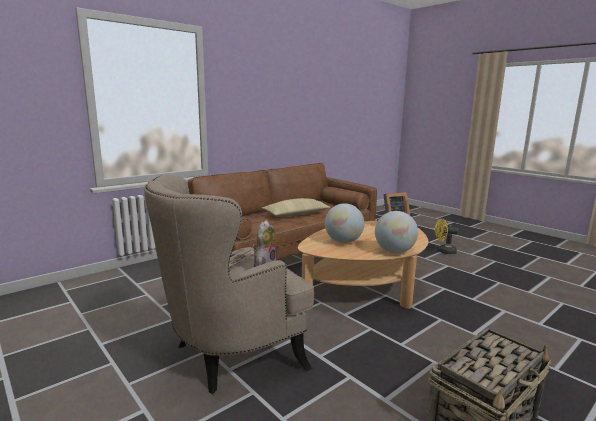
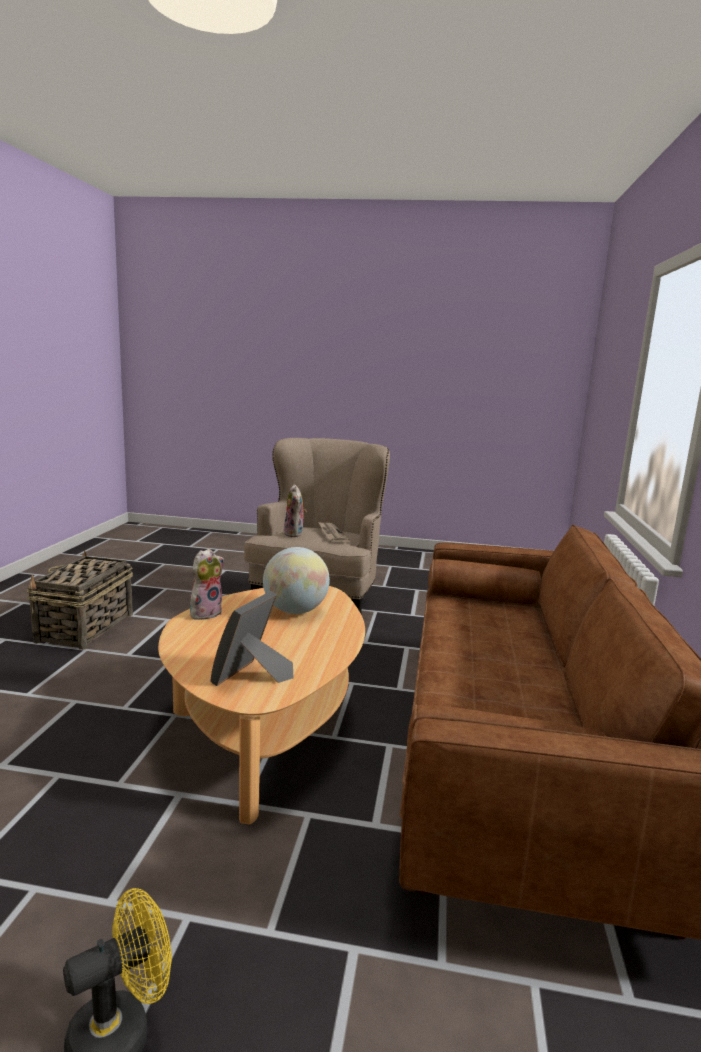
camera: 140 degrees right, 0 degrees up
(295, 215) = (491, 664): beige pillow -> none
(394, 251) = (205, 613): globe -> plush toy

